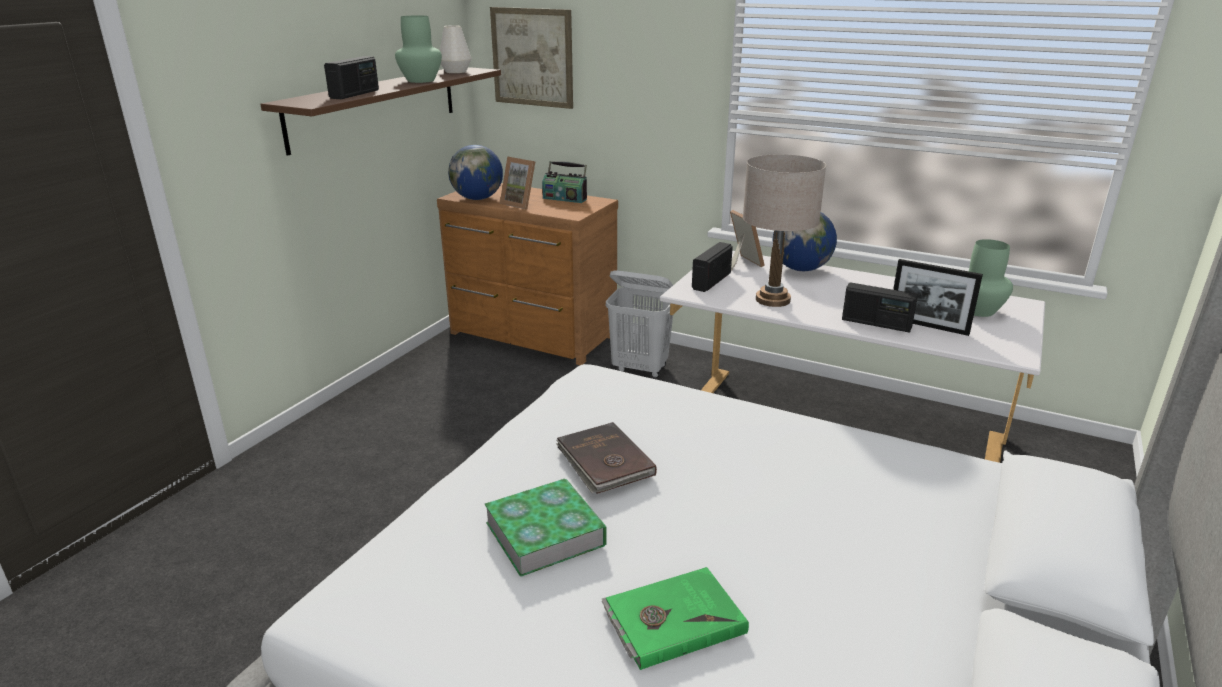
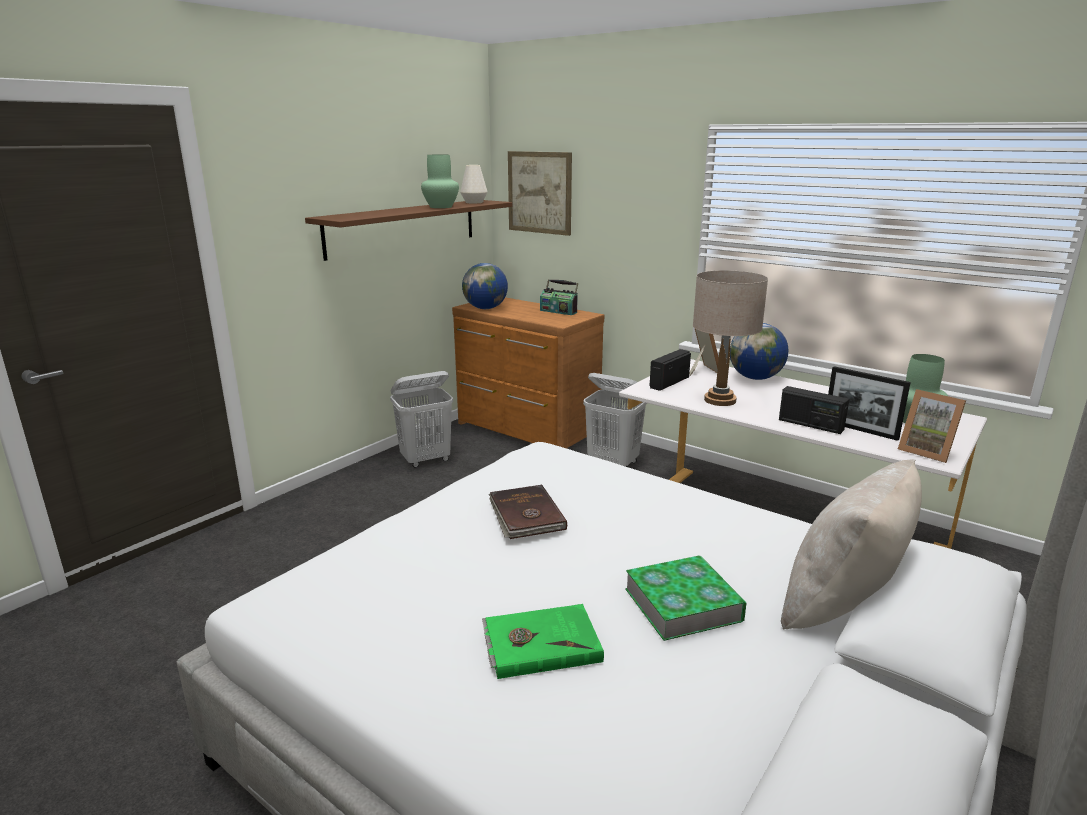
camera: 10 degrees right, 5 degrees down
(355, 94) = (381, 213): radio -> none
(425, 383) = (426, 460): none -> white laundry basket
(521, 204) = (520, 314): picture frame -> picture frame (927, 451)
(545, 533) = (456, 565): book -> book (682, 604)
(967, 534) = (842, 606): none -> beige pillow

